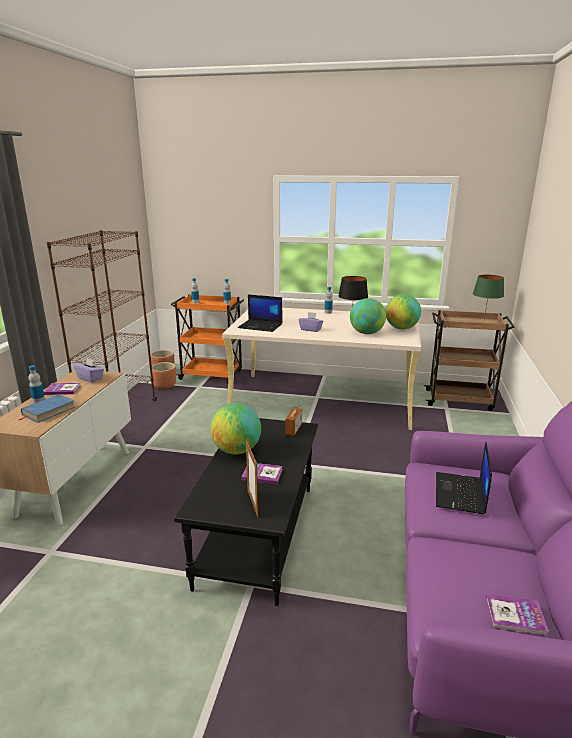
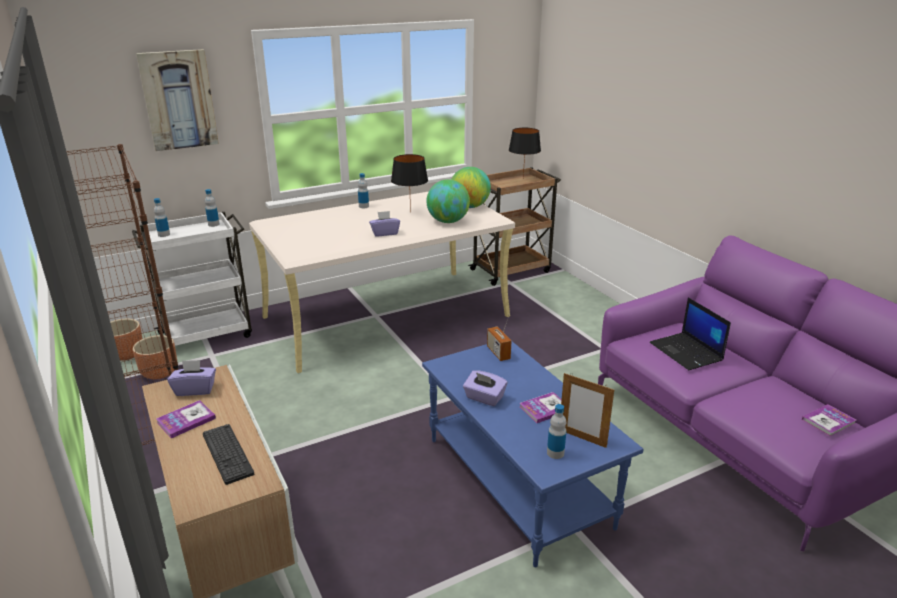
camera: 40 degrees left, 5 degrees up
(39, 401) = (184, 449): bottle -> bottle (555, 453)
(48, 411) = (227, 454): blue book -> keyboard
(212, 375) = (207, 334): orange cart -> white cart
(222, 218) = (178, 100): none -> picture
(236, 450) = (484, 398): globe -> purple tissue box
(259, 535) = (519, 481): black coffee table -> blue coffee table
(261, 326) = (321, 245): laptop -> none
(484, 320) = (523, 178): green table lamp -> black table lamp

